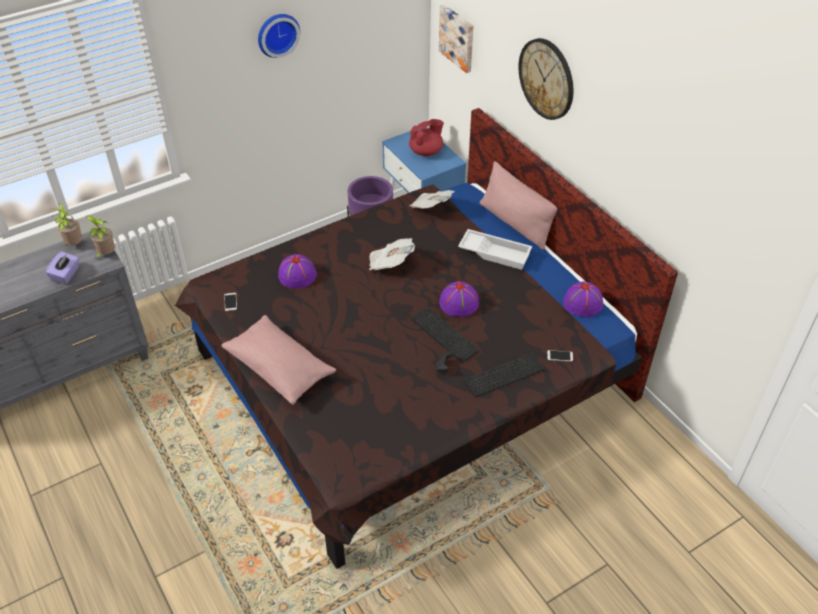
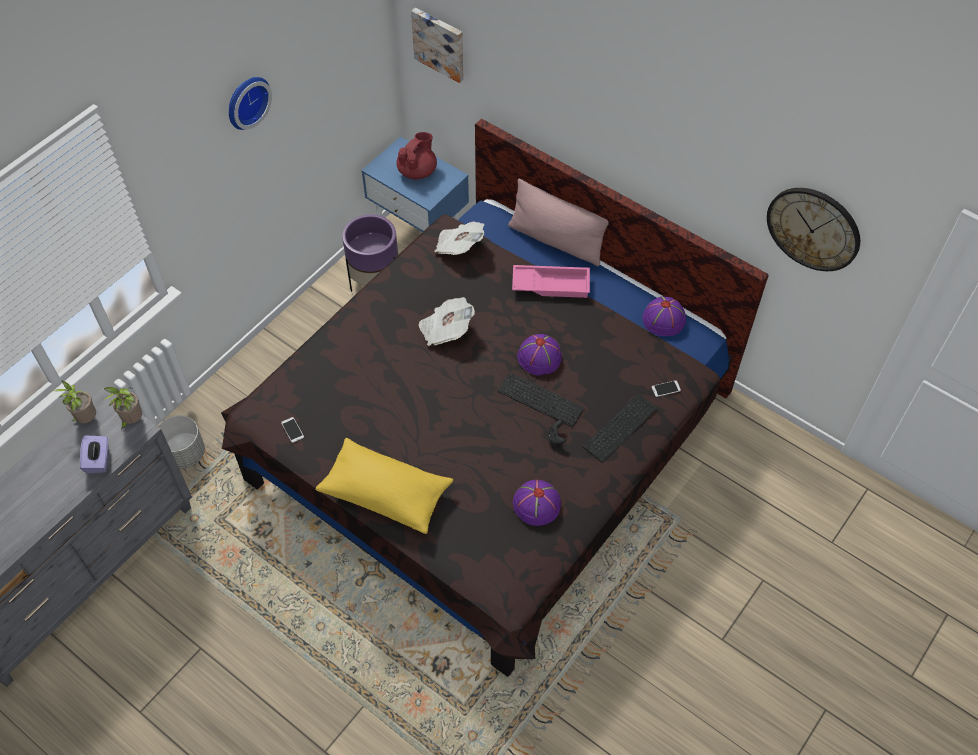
camera: 20 degrees left, 10 degrees up
(164, 319) = (184, 453): none -> grey planter
(279, 368) = (386, 493): pink pillow -> yellow pillow
(297, 275) = (350, 374): purple hat -> purple hat (536, 504)
(495, 252) = (551, 284): white tray -> pink tray
(546, 79) = (575, 88): wall clock -> wall clock (813, 228)

